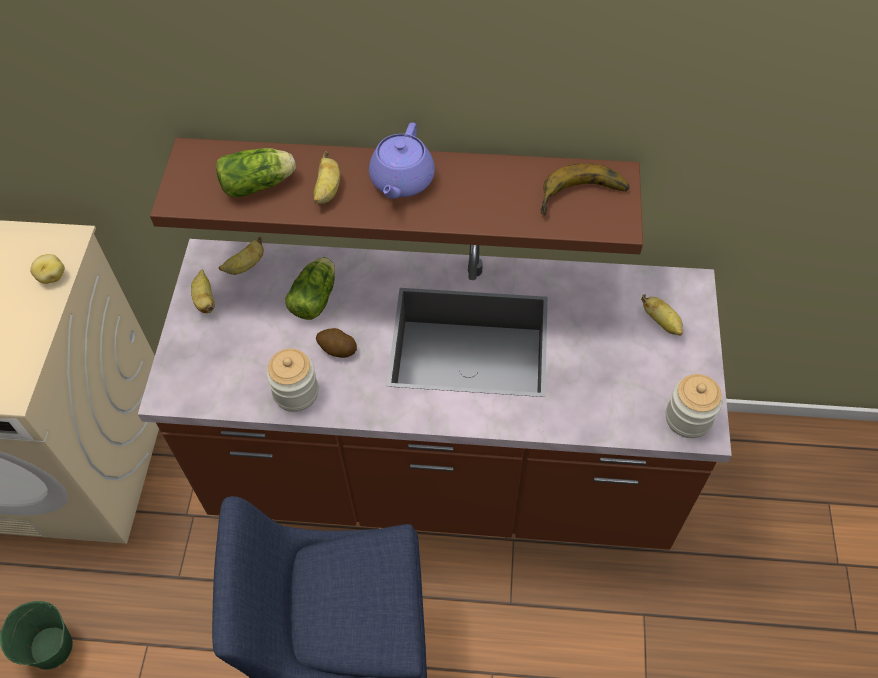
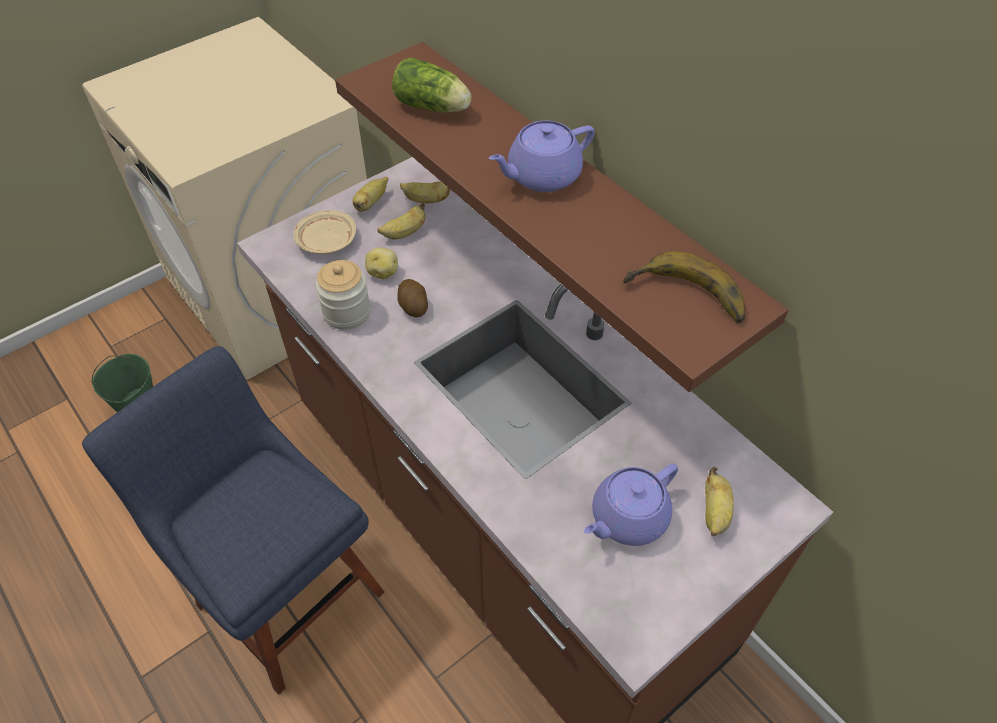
camera: 45 degrees right, 5 degrees down
(51, 276) = (296, 115): potato -> potato (383, 272)
(210, 355) = (326, 241): none -> beige plate
(316, 296) = (447, 258): lettuce -> none
(327, 191) = (475, 144): banana -> banana (404, 233)
(623, 367) = (627, 518): none -> purple teapot
(688, 418) = (633, 617): jar -> none

